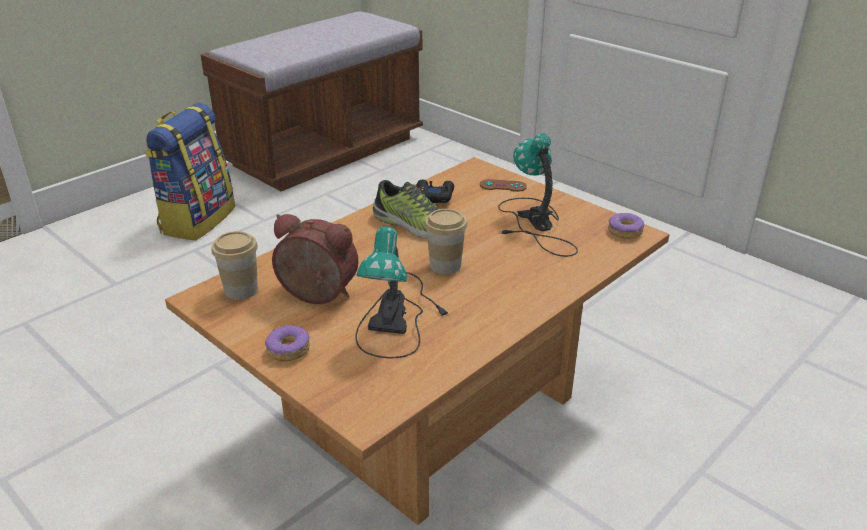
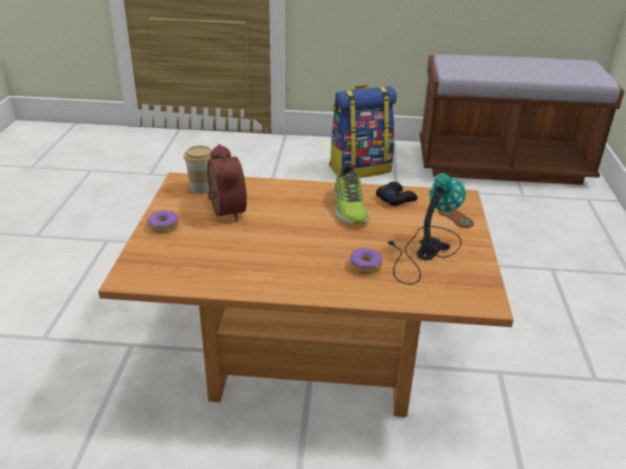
camera: 50 degrees right, 0 degrees up
(399, 316) = (238, 246): table lamp -> none
(445, 265) = (317, 238): cup -> none
(625, 231) = (478, 295): donut -> donut (365, 266)

